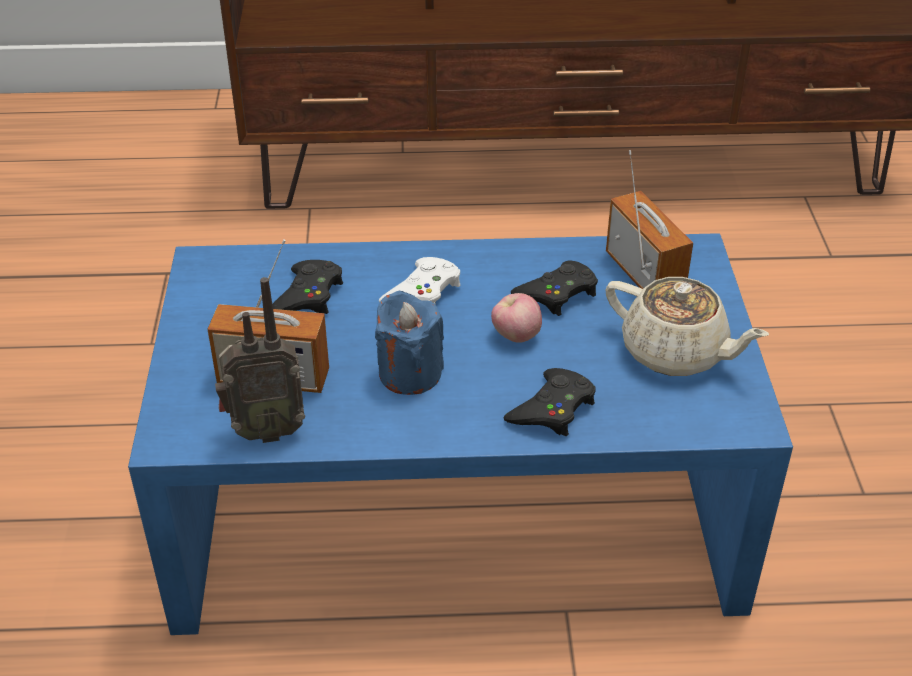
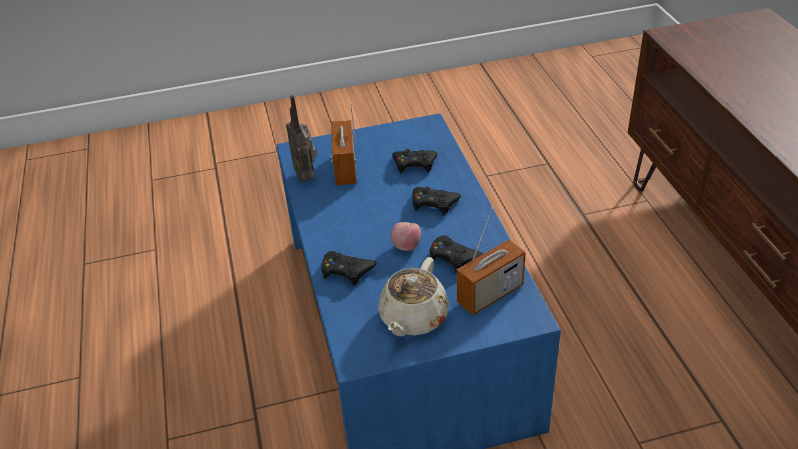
camera: 80 degrees right, 0 degrees up
(410, 373) = (361, 212): blue candle -> none
(423, 292) = (434, 203): white game controller -> black game controller

